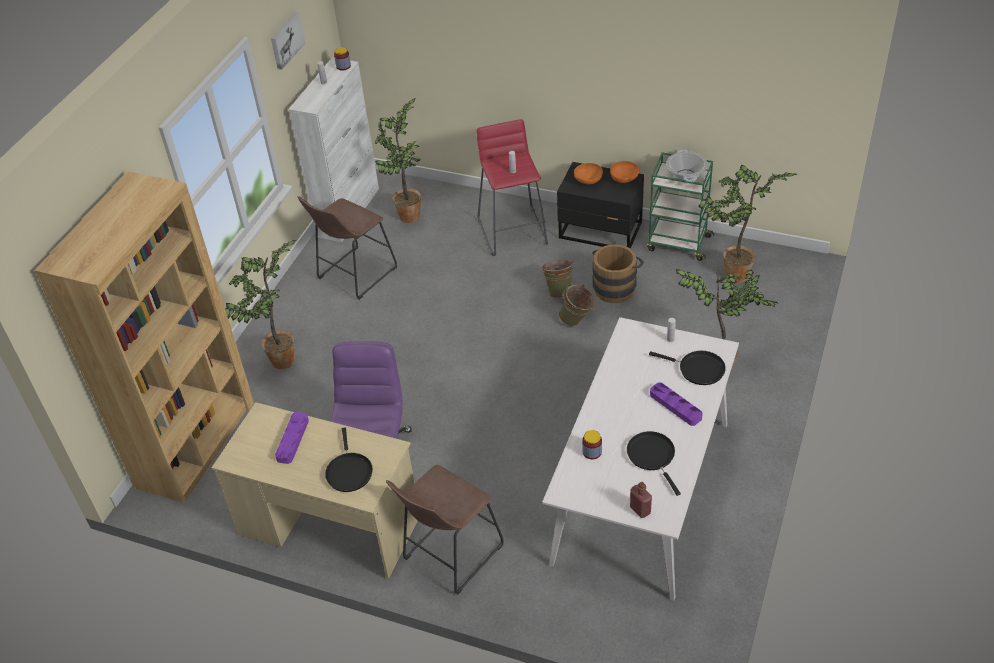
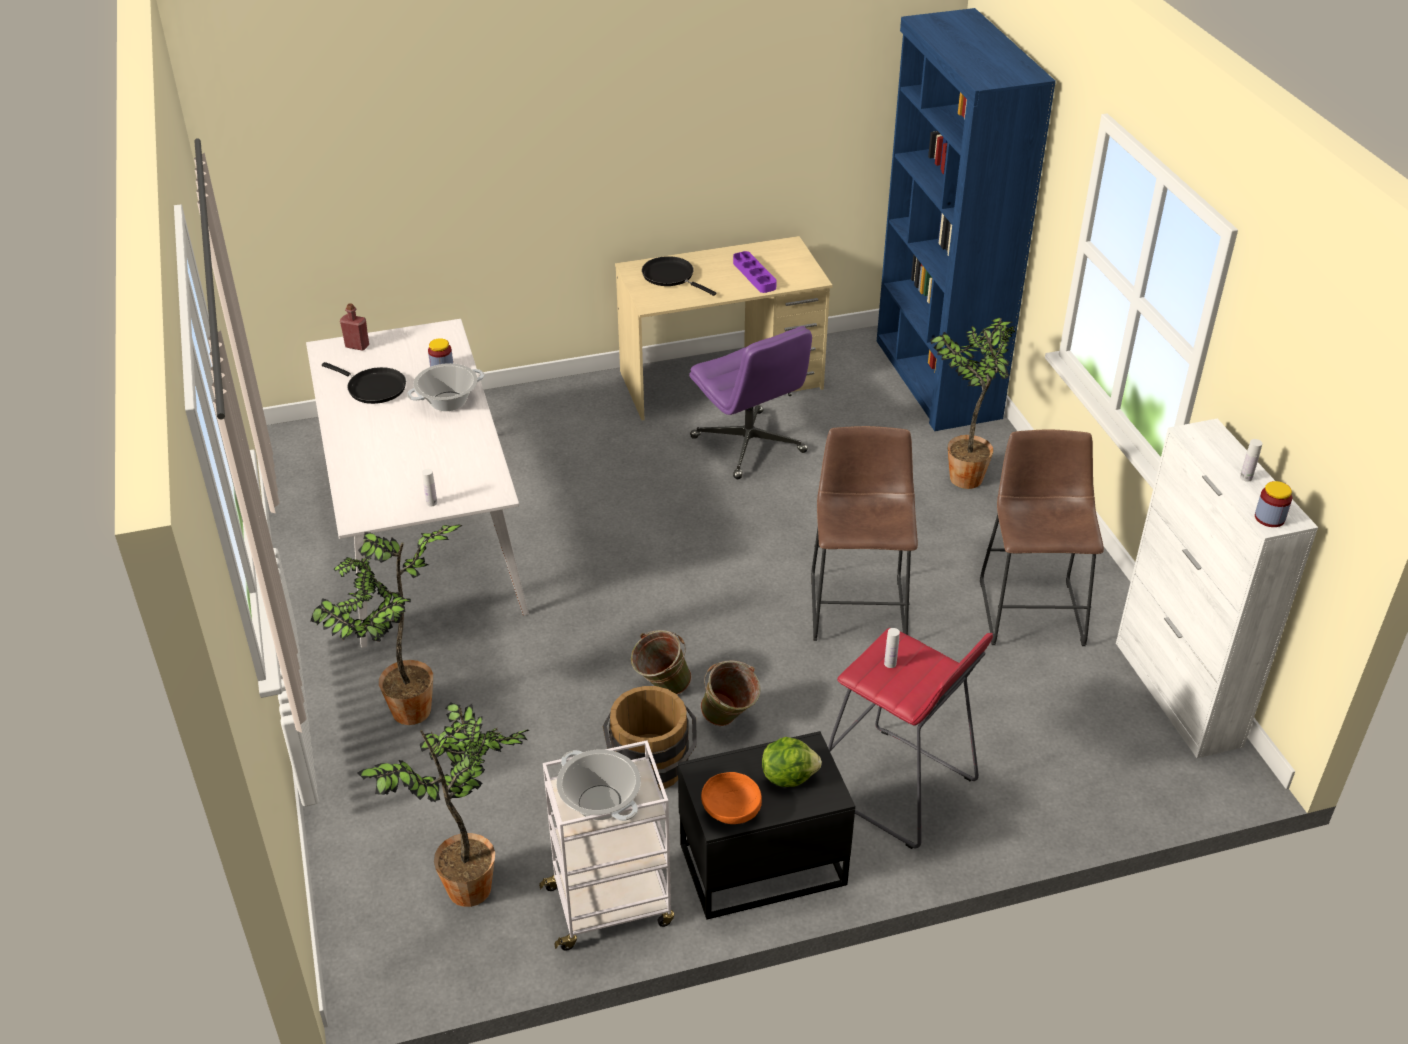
camera: 140 degrees right, 5 degrees down
(196, 443) = (936, 379): brown bookcase -> blue bookcase
(286, 40) = (1280, 354): picture -> none
(409, 218) = (1078, 729): potted plant -> none
(449, 555) = (581, 408): brown stool -> brown stool (858, 603)
(588, 181) = (788, 776): orange bowl -> lettuce
(608, 417) = (448, 401): none -> cooking pot
(675, 406) = (377, 438): purple tray -> none
(678, 243) = (611, 905): green cart -> white cart
(698, 369) = (374, 484): black frying pan -> none

